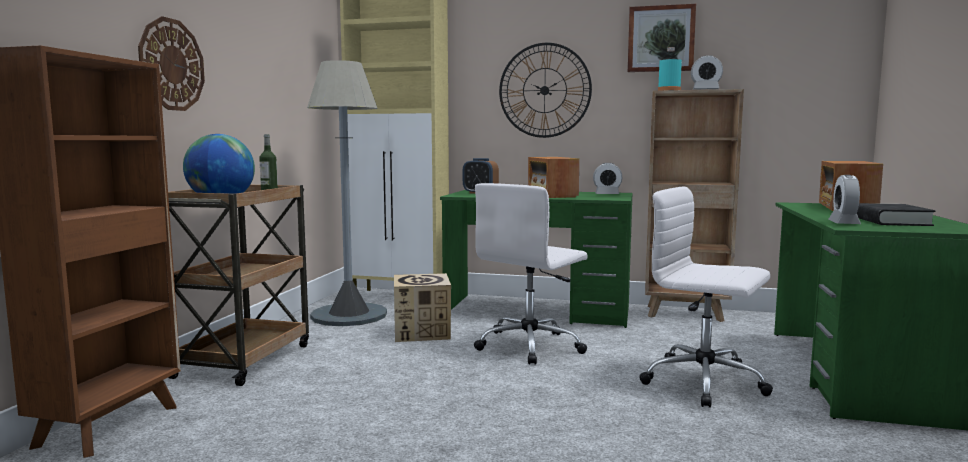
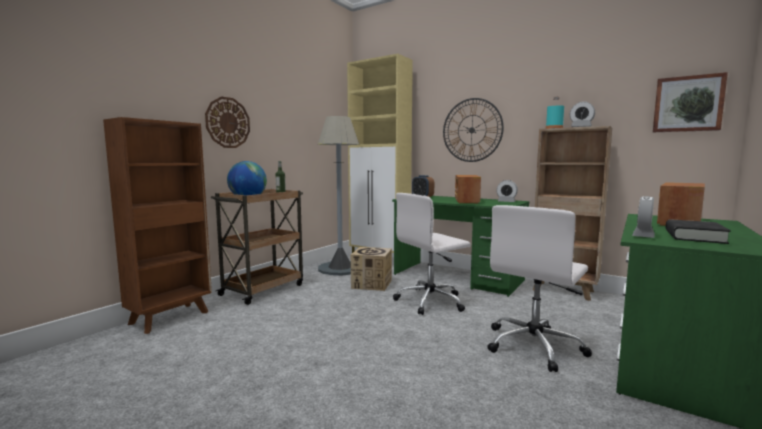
camera: 20 degrees right, 0 degrees up
(661, 39) = (554, 91): picture -> picture (687, 104)
(706, 382) = (534, 346): white office chair -> white office chair turned 105 degrees counterclockwise

